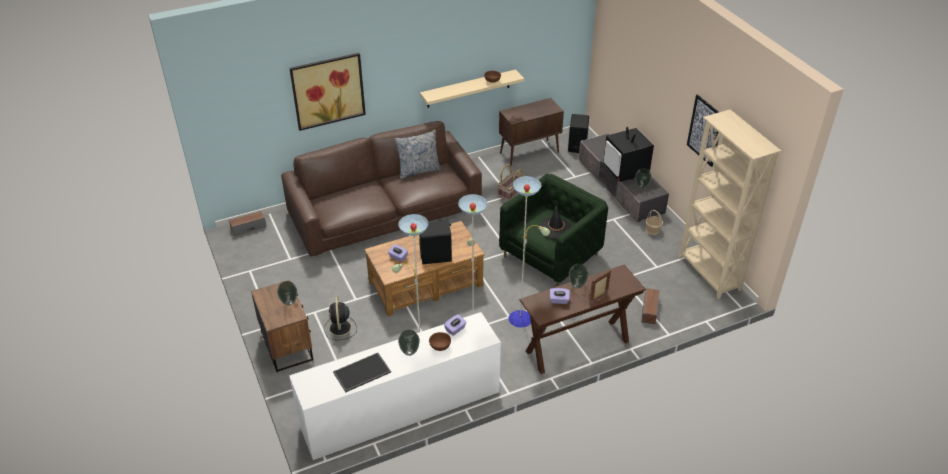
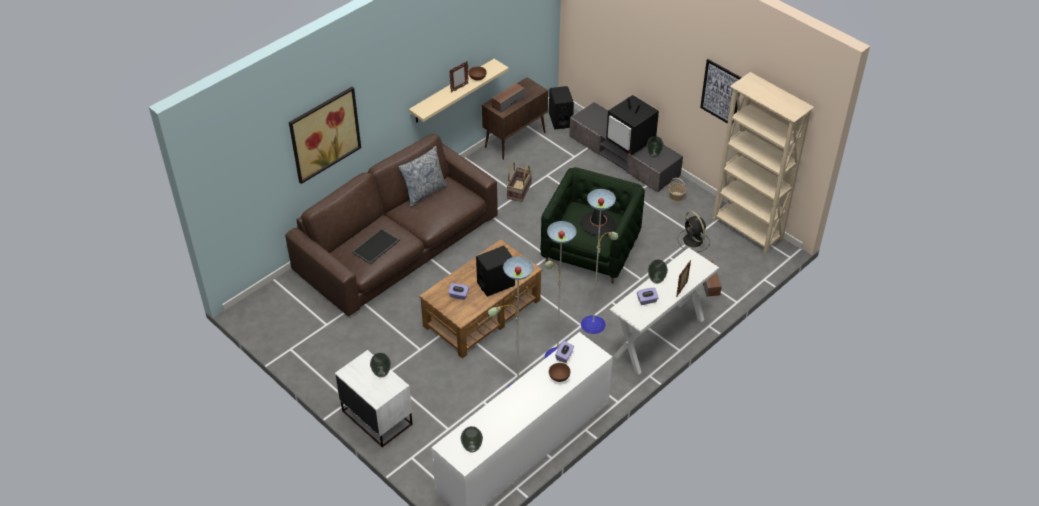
camera: 20 degrees left, 5 degrees up
(248, 227) = (259, 301): speaker -> speaker (508, 102)
(287, 345) = (377, 417): brown nightstand -> white nightstand
(340, 328) = (421, 384): black fan -> black fan (693, 241)
(362, 373) = (500, 424): tray -> tray (376, 247)
(409, 352) = (533, 391): vase -> vase (471, 448)
(472, 85) = (459, 88): none -> picture frame
(577, 346) = (659, 337): brown console table -> white console table

